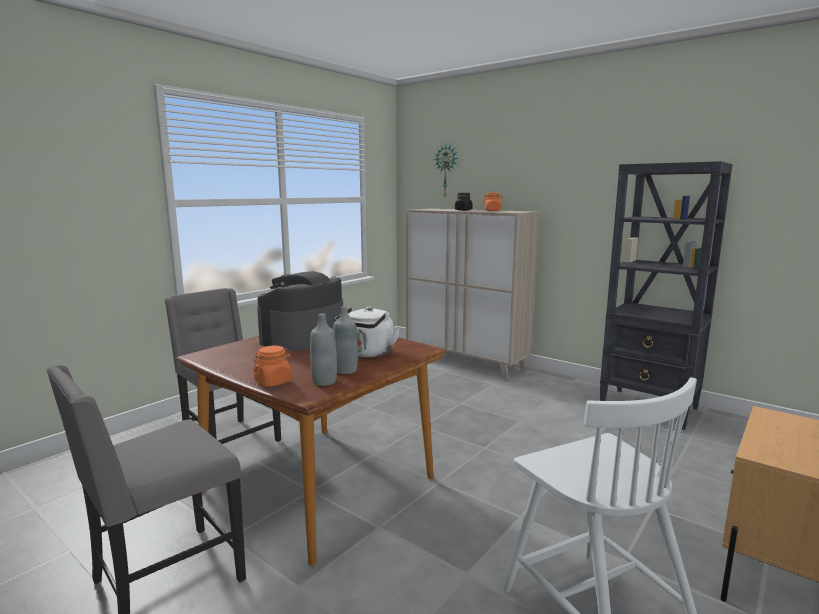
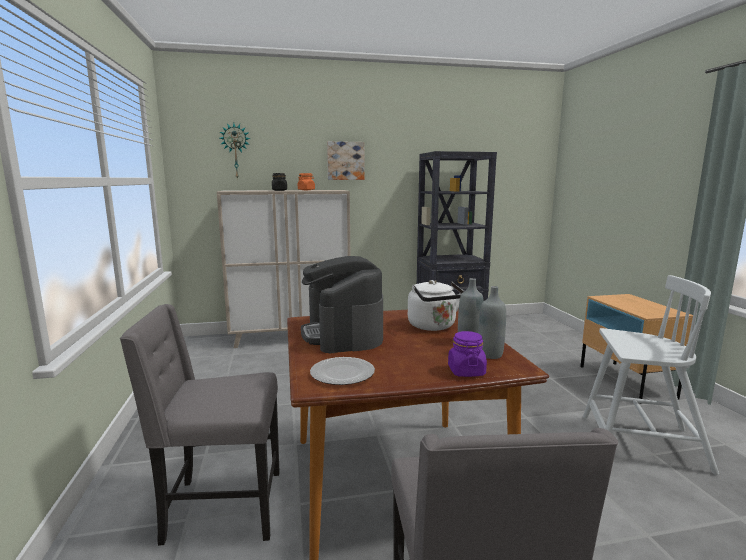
camera: 50 degrees left, 0 degrees up
(226, 356) = (342, 374): none -> plate
(273, 382) = (466, 371): orange jar -> purple jar
(547, 178) = (345, 161): none -> picture

